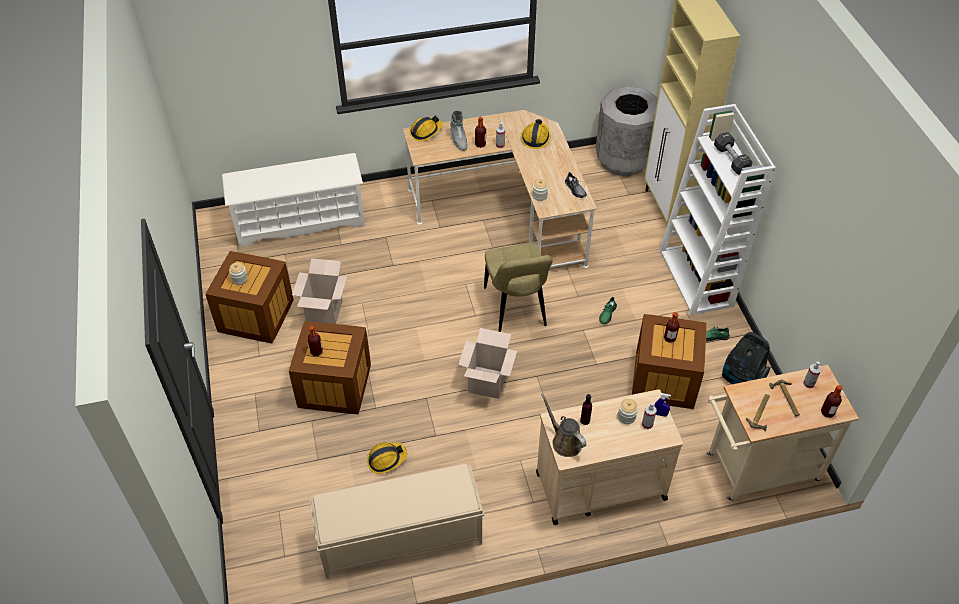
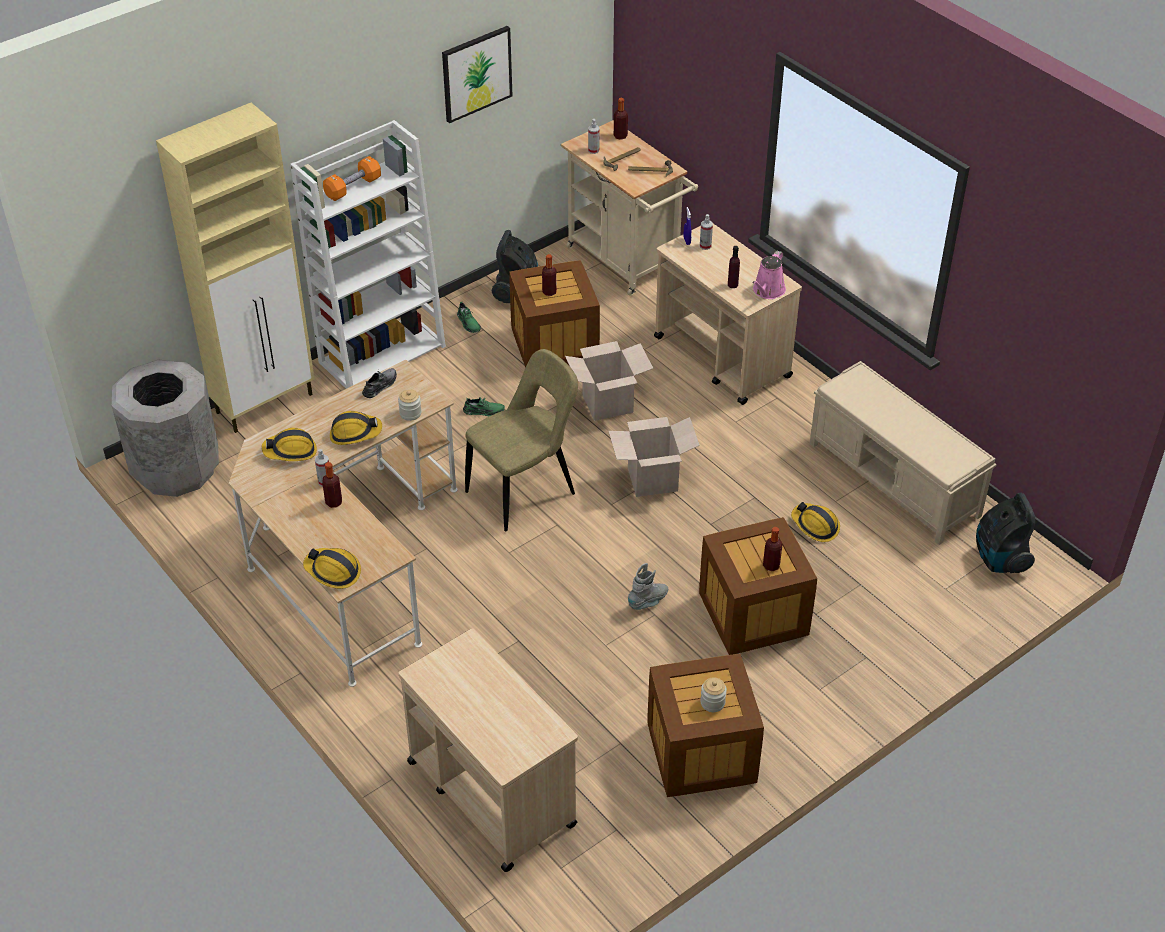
camera: 115 degrees left, 5 degrees down
(280, 565) = (999, 559): none -> vacuum cleaner
(300, 221) = (490, 792): white shoe rack -> beige cart
(324, 311) = (644, 679): cardboard box -> cardboard box (607, 404)
(458, 140) = (336, 528): grey boot -> grey boot (648, 601)
(535, 167) = (355, 433): none -> hard hat
(564, 441) = (767, 291): brown watering can -> pink watering can
(626, 417) = (707, 260): jar -> none
(731, 160) = (353, 187): black dumbbell -> orange dumbbell
(824, 225) = (476, 73): none -> picture

